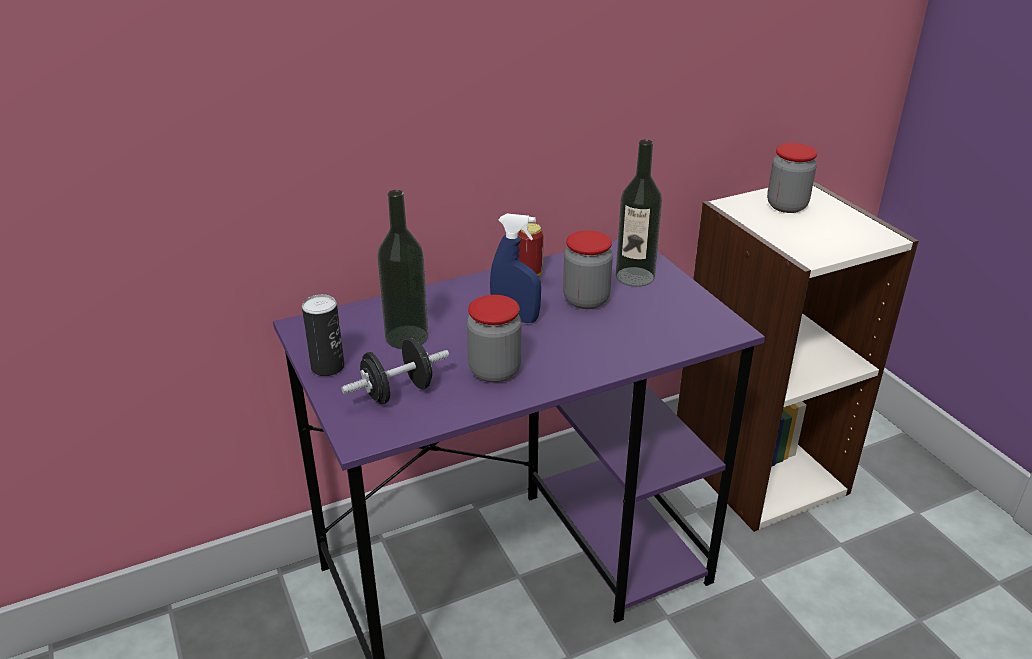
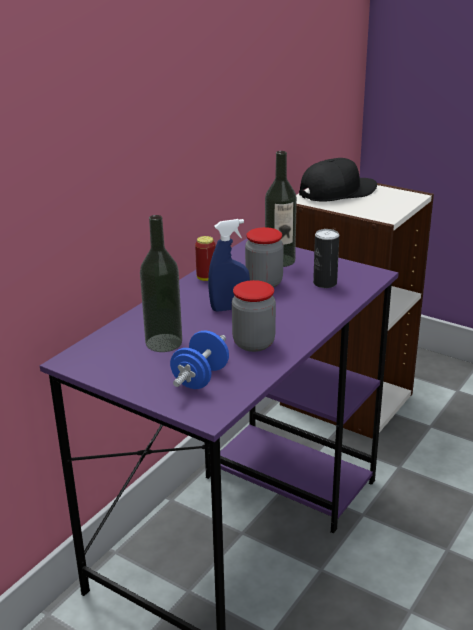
camera: 30 degrees left, 5 degrees down
(328, 367) = (126, 380): can -> can (325, 283)
(398, 392) = (200, 378): black dumbbell -> blue dumbbell
(786, 206) = (337, 192): jar -> black cap

